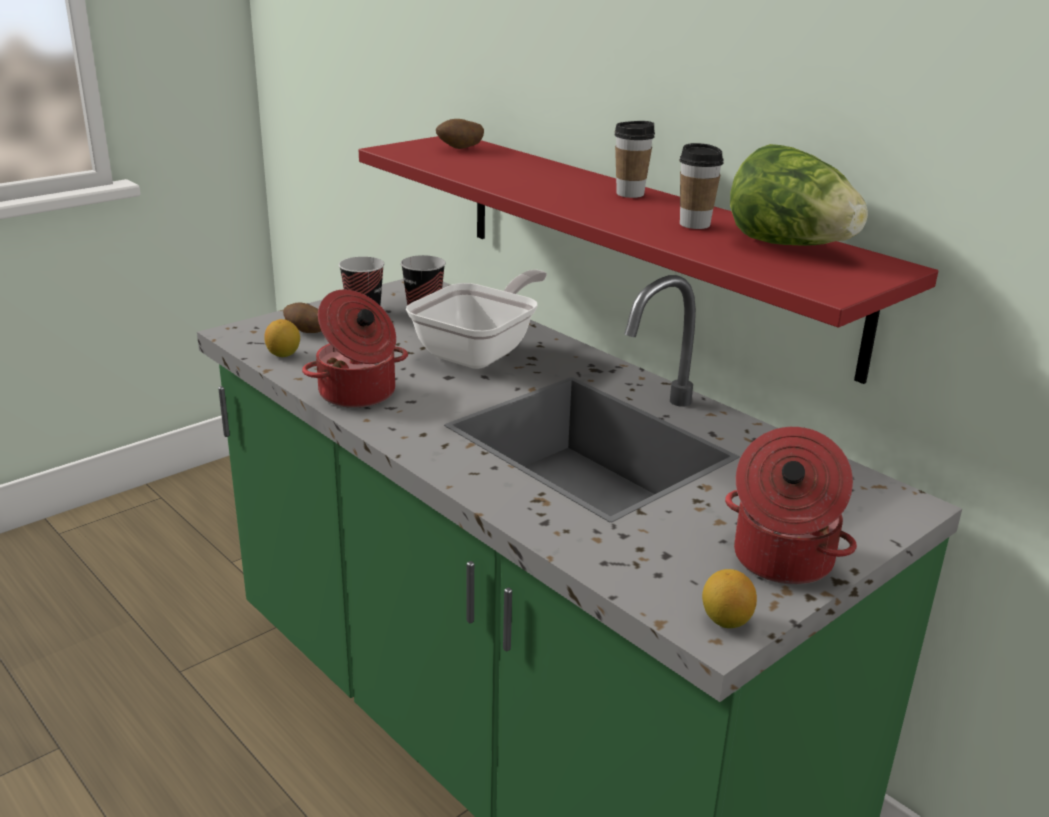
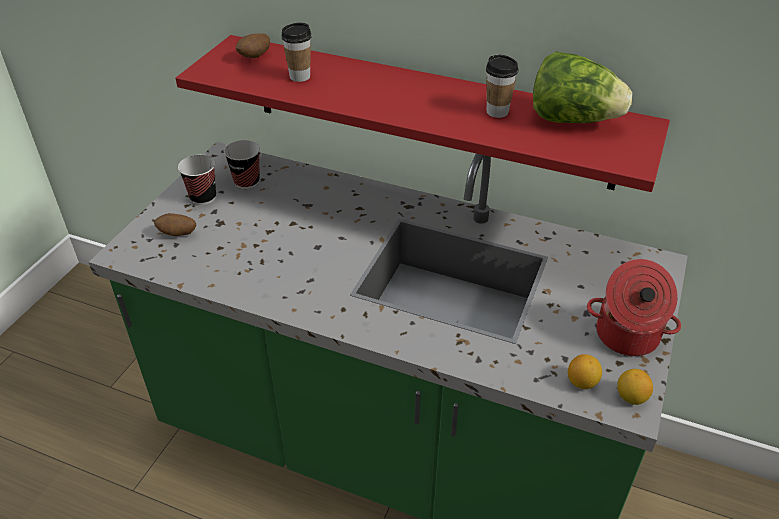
camera: 25 degrees left, 15 degrees up
(283, 354) = (180, 264): lemon -> lemon (582, 382)
(358, 394) = (268, 286): cooking pot -> none
(481, 351) = (321, 213): frying pan -> none
(630, 194) = (425, 85): cup -> cup (300, 77)

